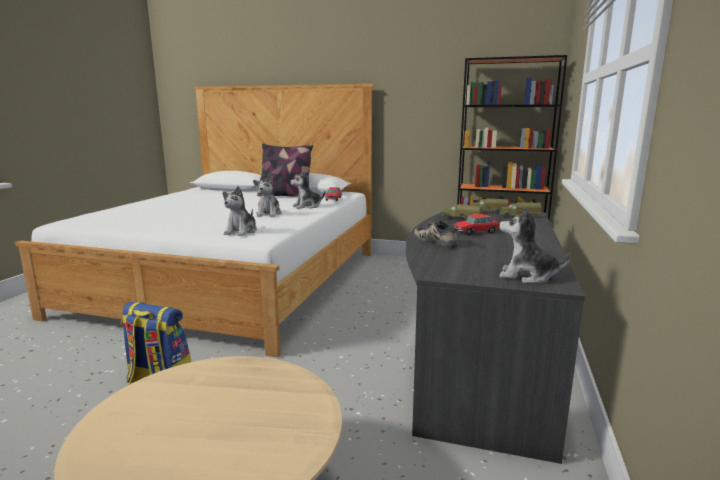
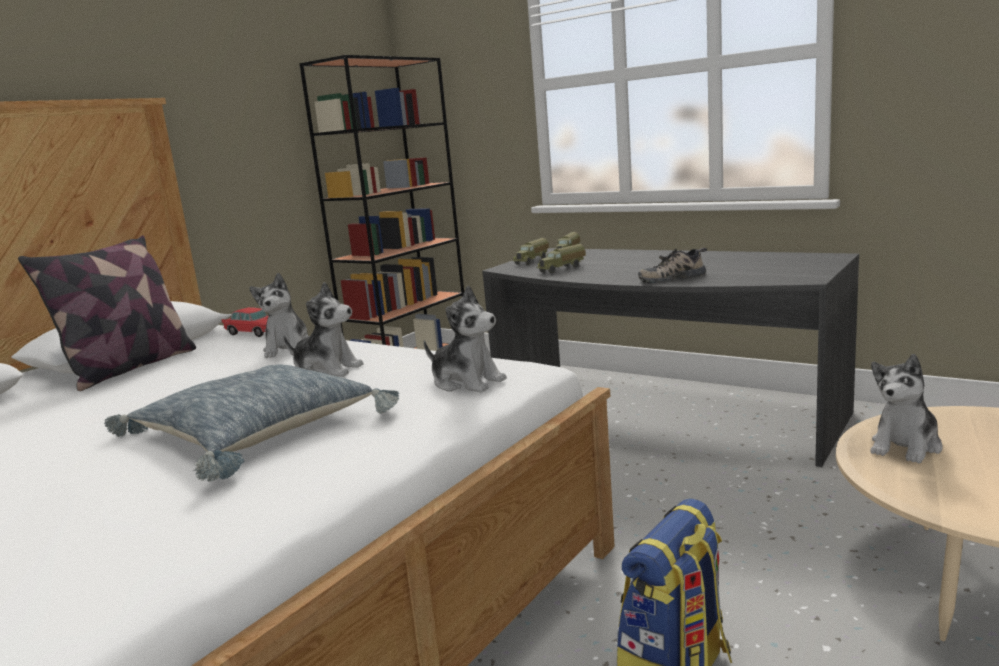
camera: 70 degrees left, 0 degrees up
(202, 216) = (255, 427): none -> pillow
(476, 232) = (633, 266): toy car -> none
(527, 276) = (809, 260): plush toy -> plush toy (906, 446)

